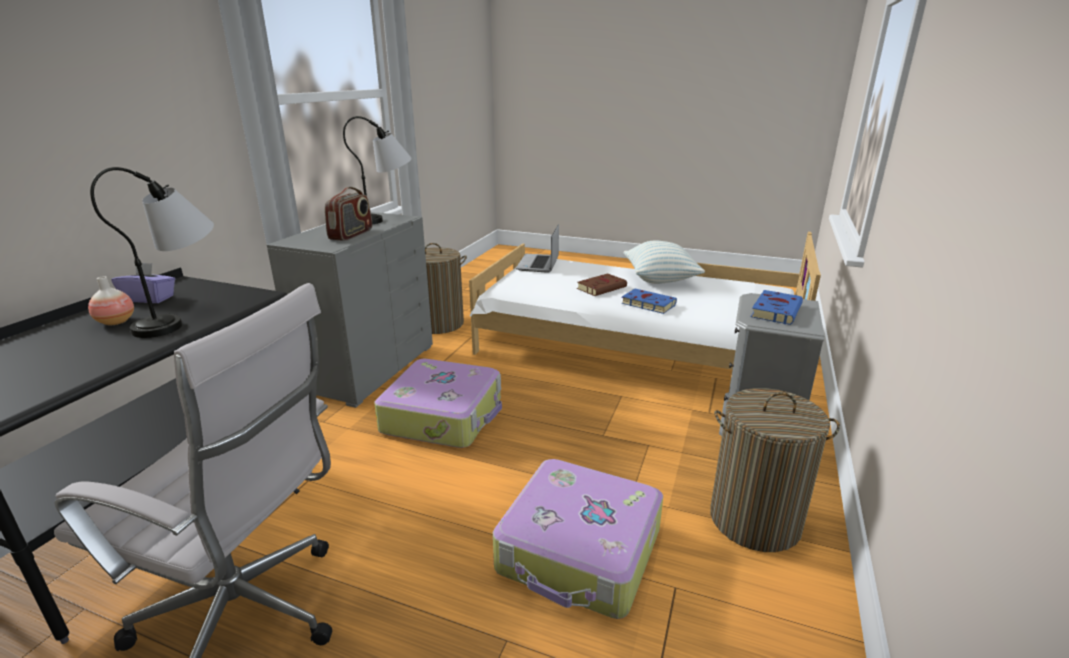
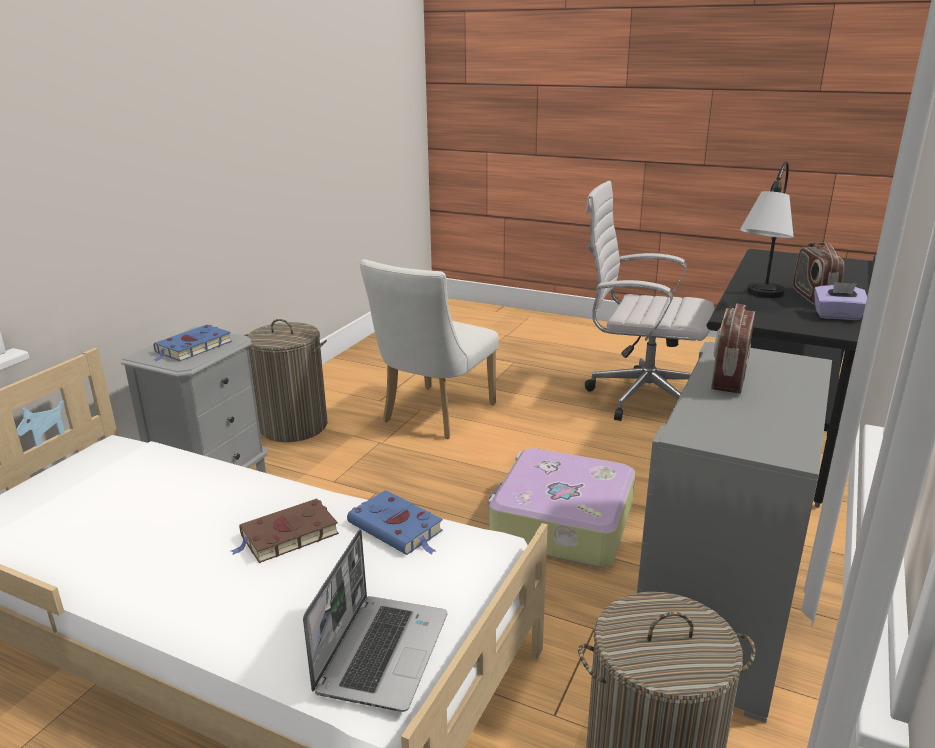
camera: 175 degrees left, 0 degrees up
(116, 322) = (813, 297): vase -> radio
(387, 219) = (718, 429): table lamp -> none
(580, 551) = (433, 416): suitcase -> white chair
(647, 304) = (246, 487): blue book -> blue book (397, 528)
(660, 279) = (147, 561): pillow -> none

